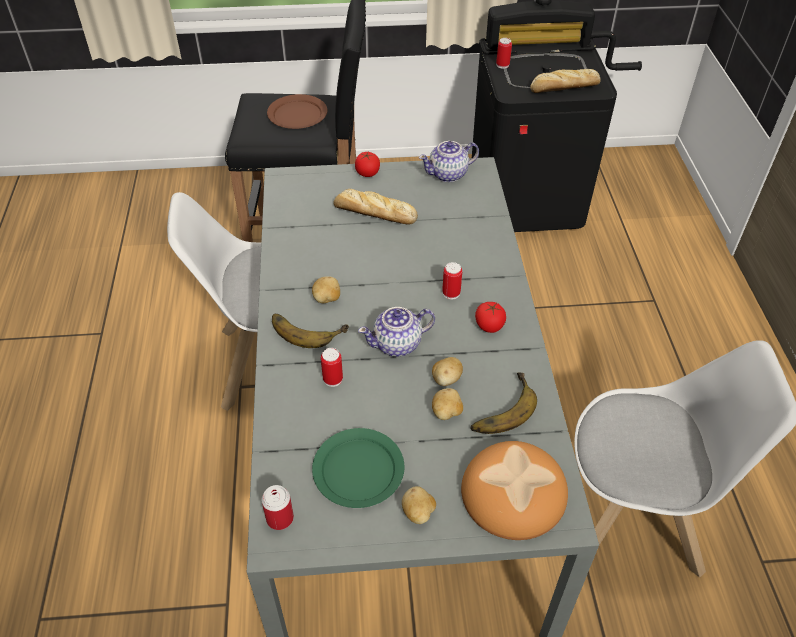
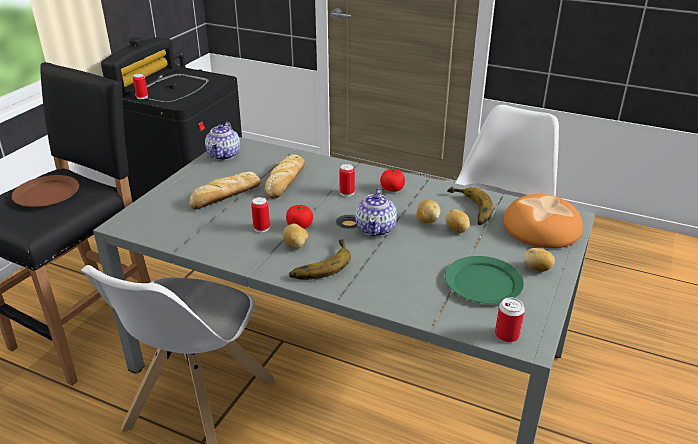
camera: 60 degrees left, 15 degrees down
(333, 379) = (385, 268): can -> can (261, 228)
(367, 173) = (175, 185): tomato -> tomato (299, 226)
(563, 88) = (201, 88): bread -> bread (285, 182)

